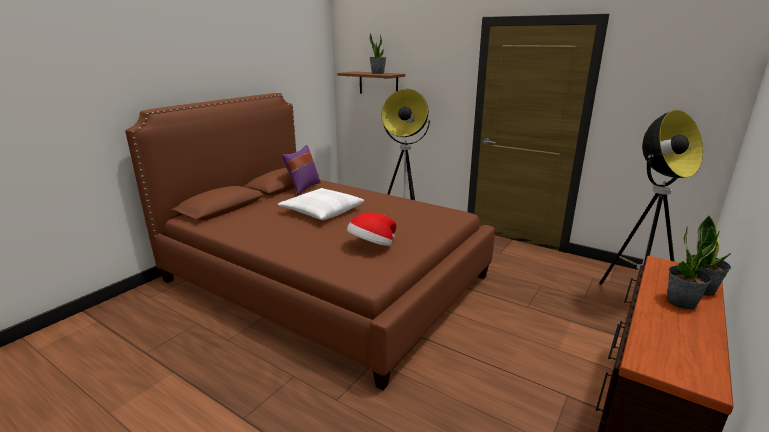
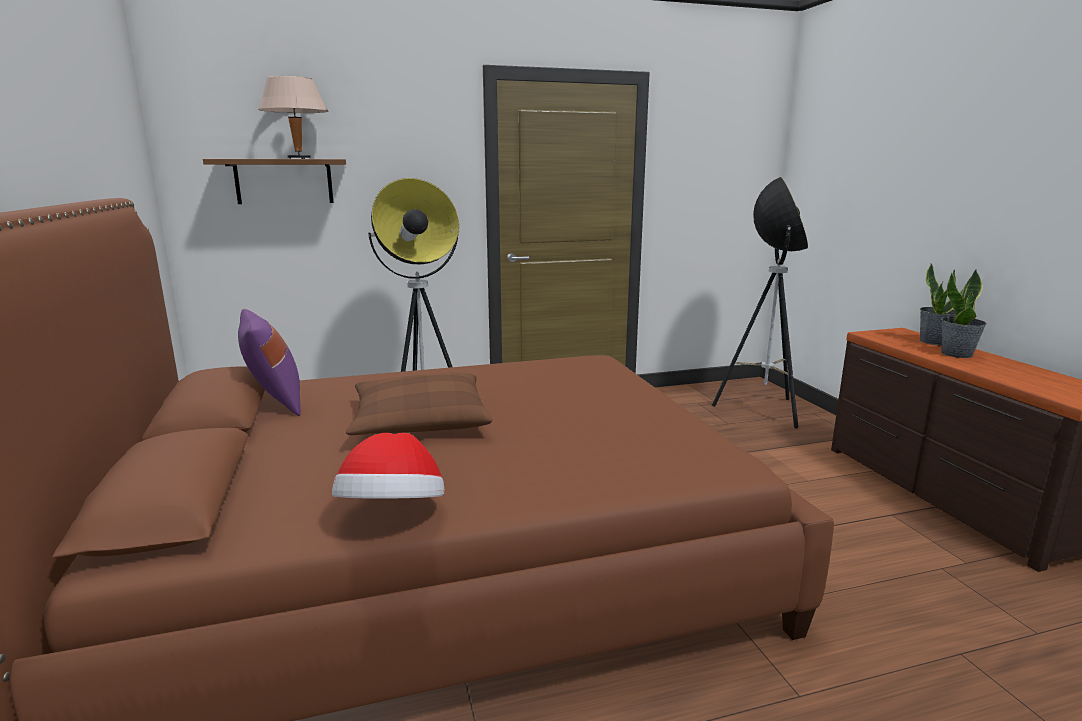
camera: 50 degrees left, 5 degrees down
(322, 211) = (419, 421): white pillow -> brown pillow
(371, 246) = (625, 430): hat -> hat (393, 514)
(377, 73) = (299, 158): potted plant -> beige table lamp

